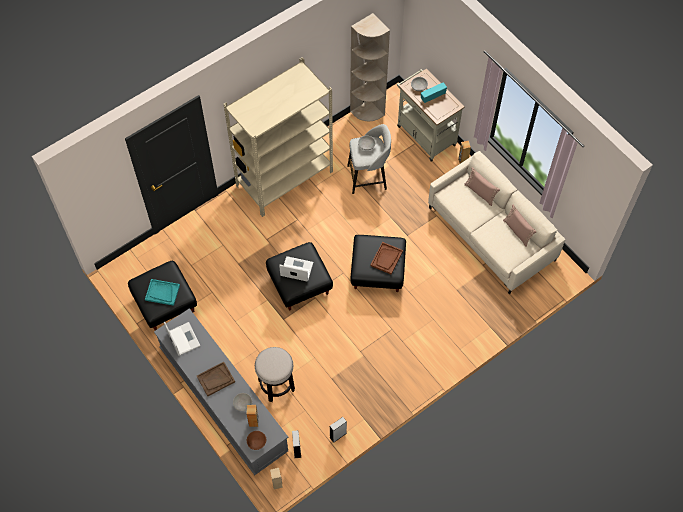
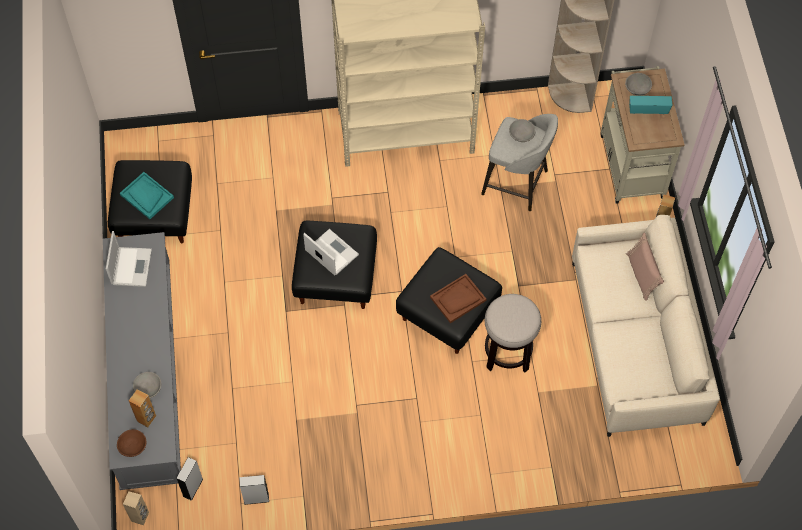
camera: 30 degrees right, 0 degrees up
(215, 379) = (136, 339): brown tray -> none
(276, 385) = (222, 390): stool -> stool (507, 352)
(517, 231) = (660, 354): beige pillow -> none

